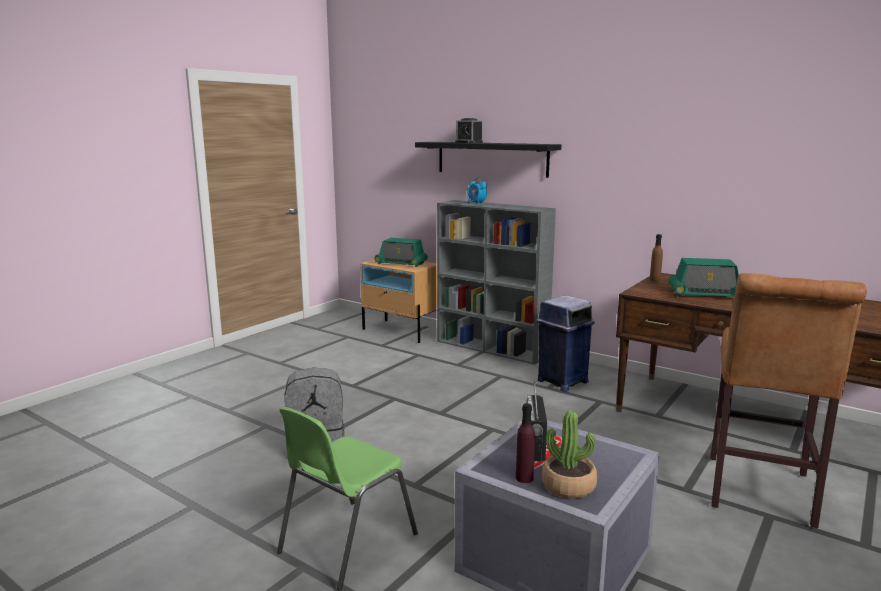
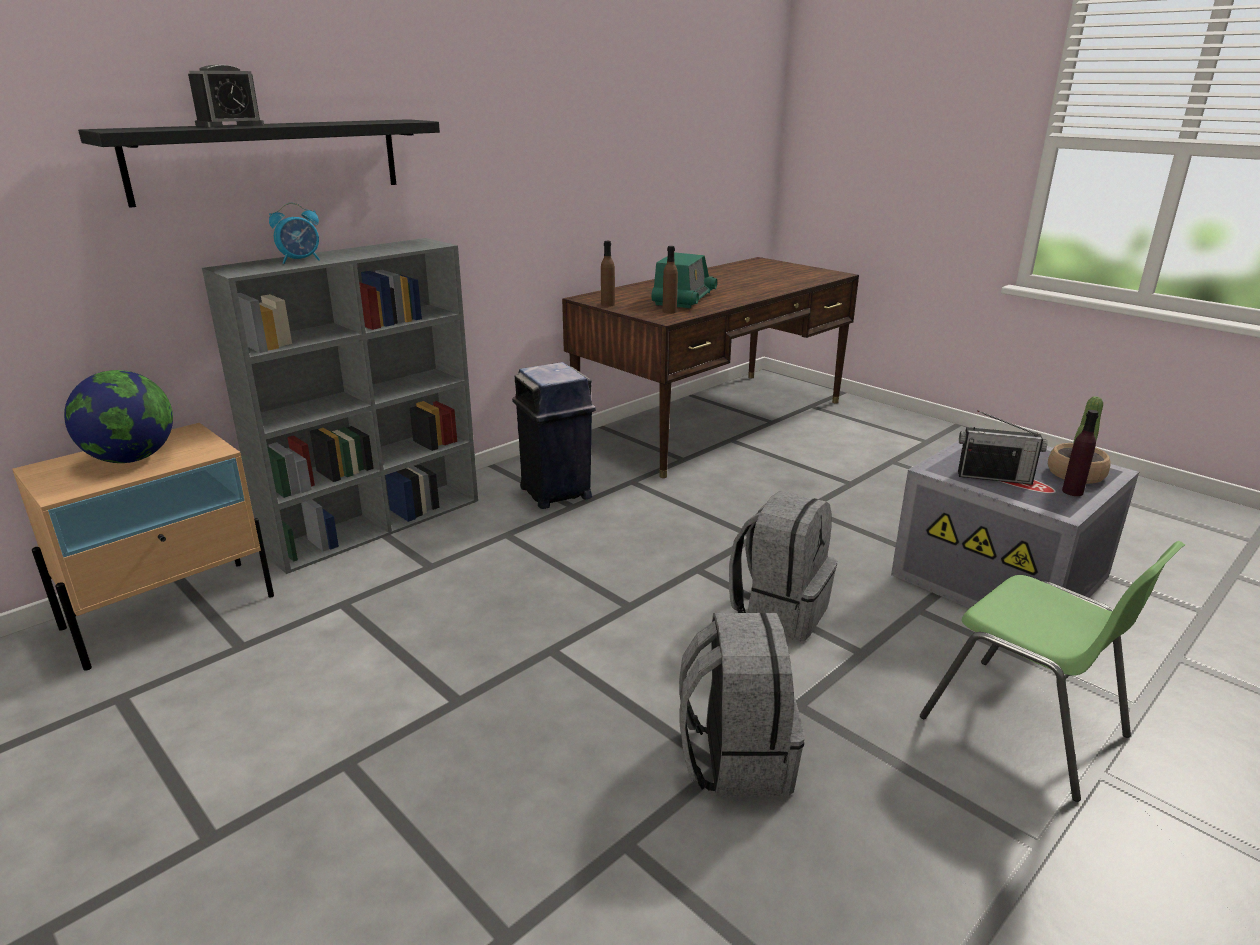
camera: 80 degrees left, 10 degrees up
(401, 263) = (131, 459): radio -> globe
(454, 457) = (780, 611): none -> grey backpack
(659, 292) = (669, 311): none -> brown bottle
(759, 494) = (854, 455): brown stool -> none

